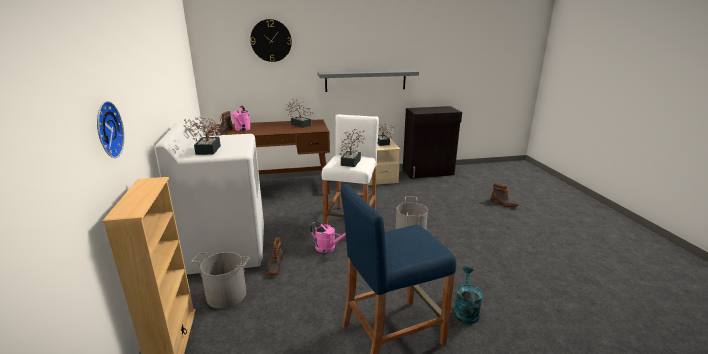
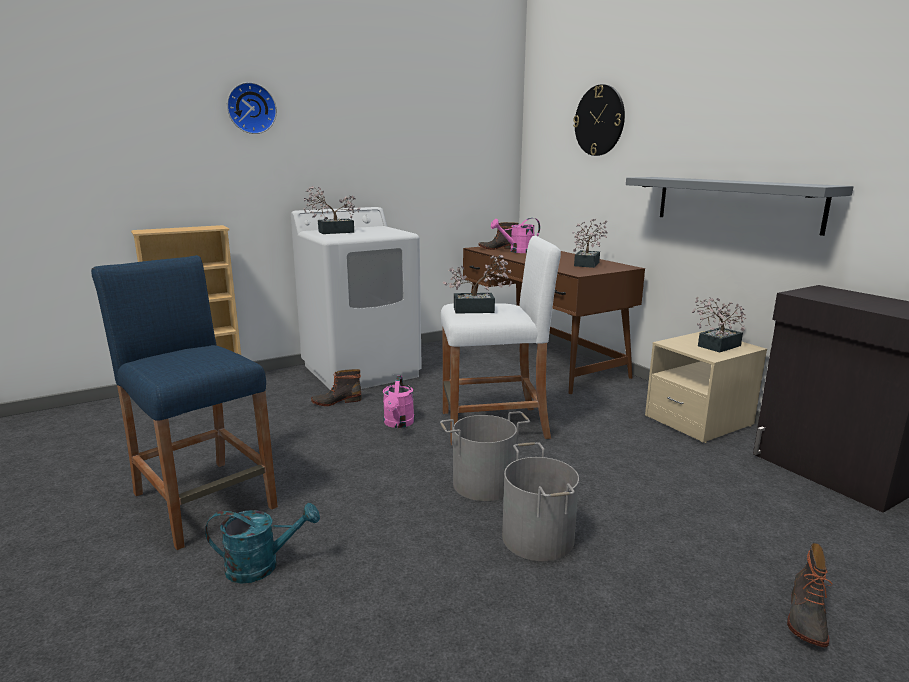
camera: 70 degrees right, 5 degrees down
(106, 130) = (191, 169): wall clock -> wall clock (251, 108)
(226, 294) = (274, 391): grey bucket -> grey bucket (539, 537)

